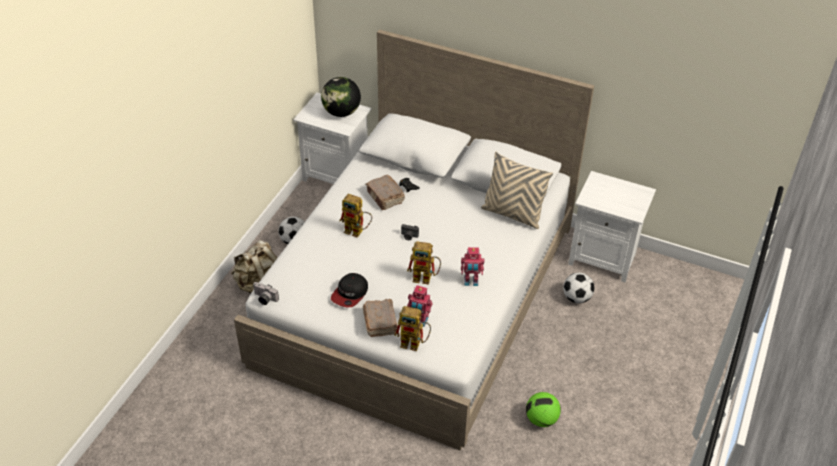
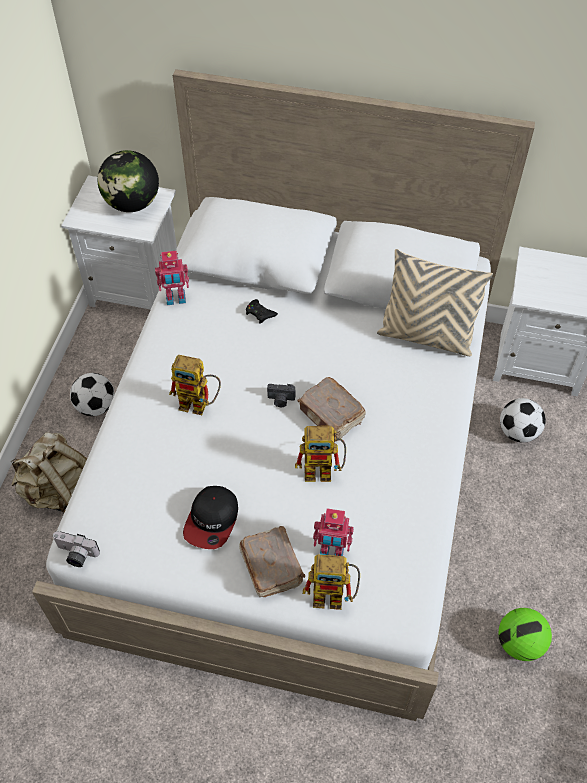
camera: 10 degrees left, 10 degrees up
(385, 197) = (229, 338): brown book -> brown book (331, 416)
(471, 282) = (394, 466): toy robot -> toy robot (176, 299)

